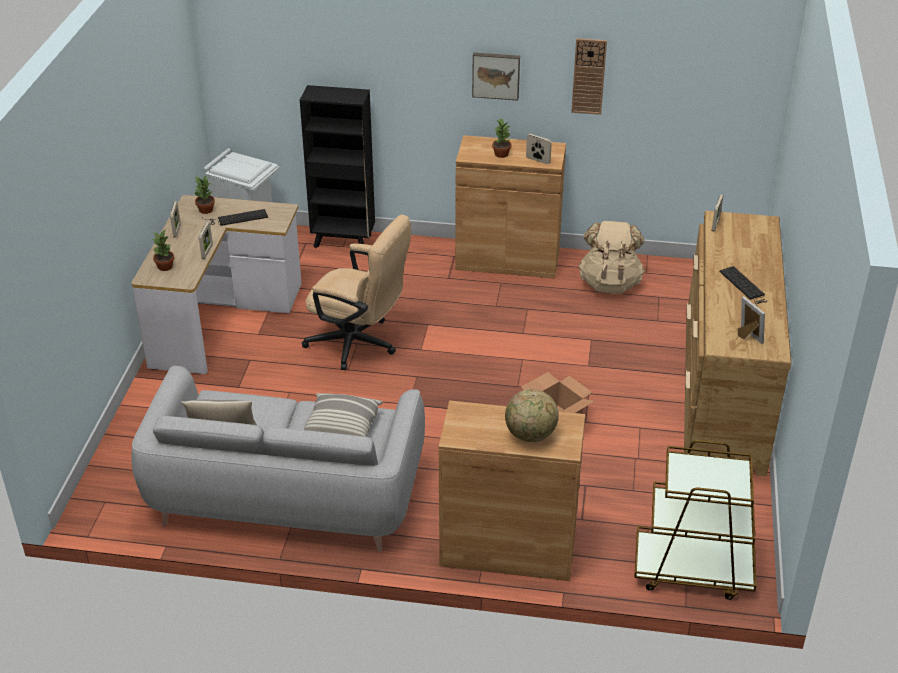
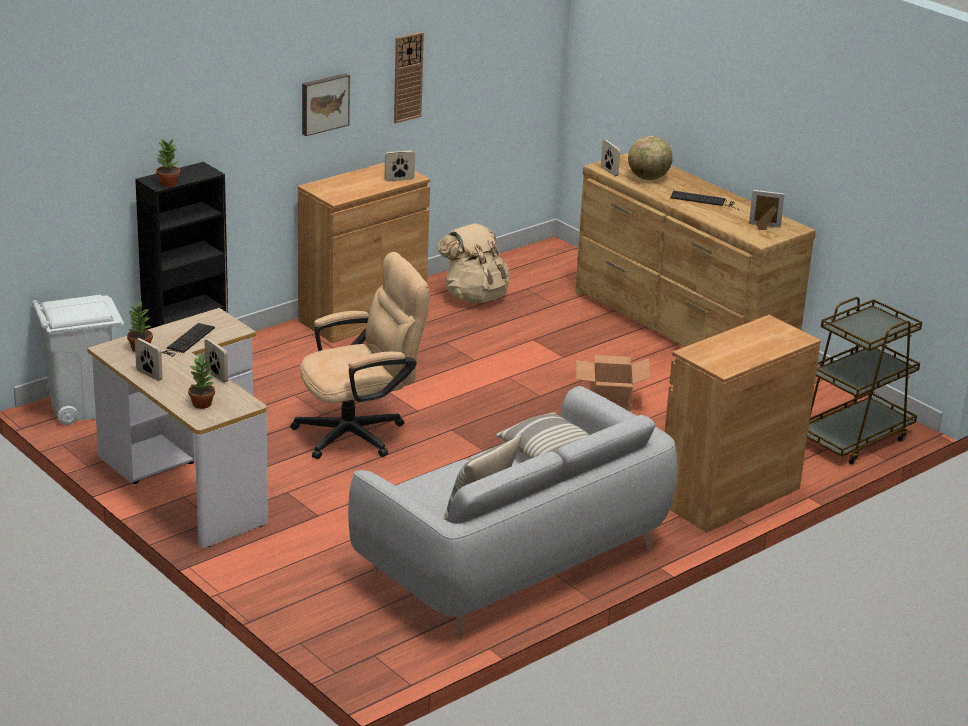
camera: 50 degrees left, 10 degrees down
(501, 154) = (360, 186): potted plant -> potted plant (168, 183)
(530, 435) = (764, 342): globe -> globe (648, 178)

